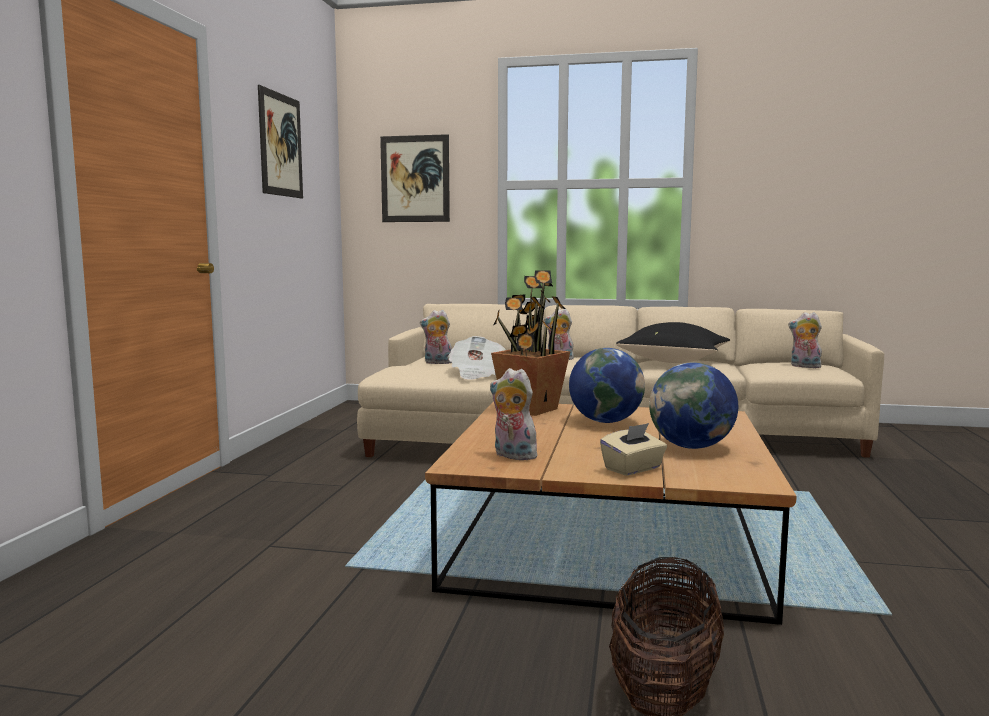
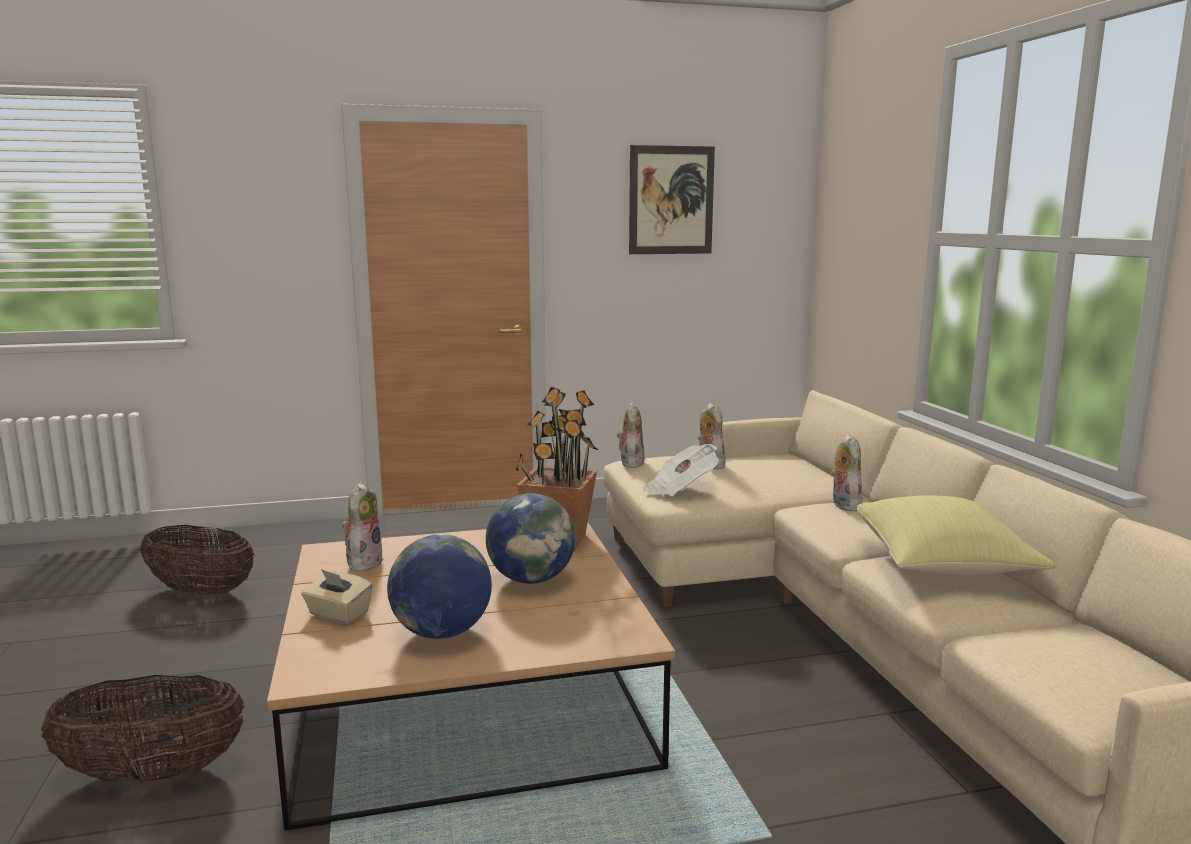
camera: 65 degrees right, 5 degrees up
(166, 656) = (201, 591): none -> basket
(415, 179) = (863, 225): picture -> none
(675, 361) = (944, 566): black pillow -> yellow pillow
(804, 366) = (1085, 669): plush toy -> plush toy (630, 463)

